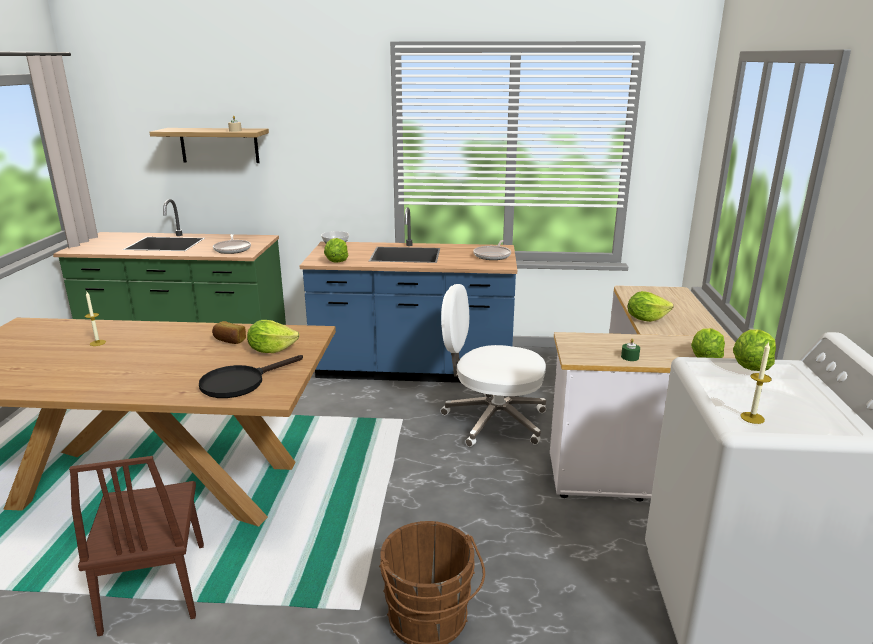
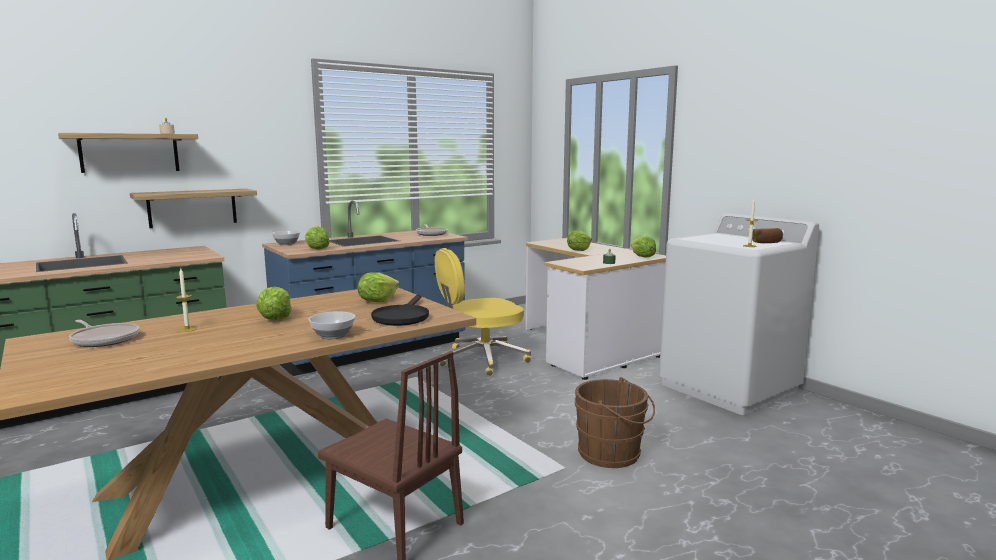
camera: 40 degrees left, 10 degrees down
(147, 389) = (333, 335): none -> bowl
(229, 340) = (324, 304): bread -> bread (767, 242)
(232, 249) = (184, 256): frying pan -> frying pan (104, 339)
(271, 198) = (192, 208): none -> shelf
(492, 420) = (481, 360): white office chair -> yellow office chair
(751, 366) = (706, 236): lettuce -> lettuce (275, 318)

